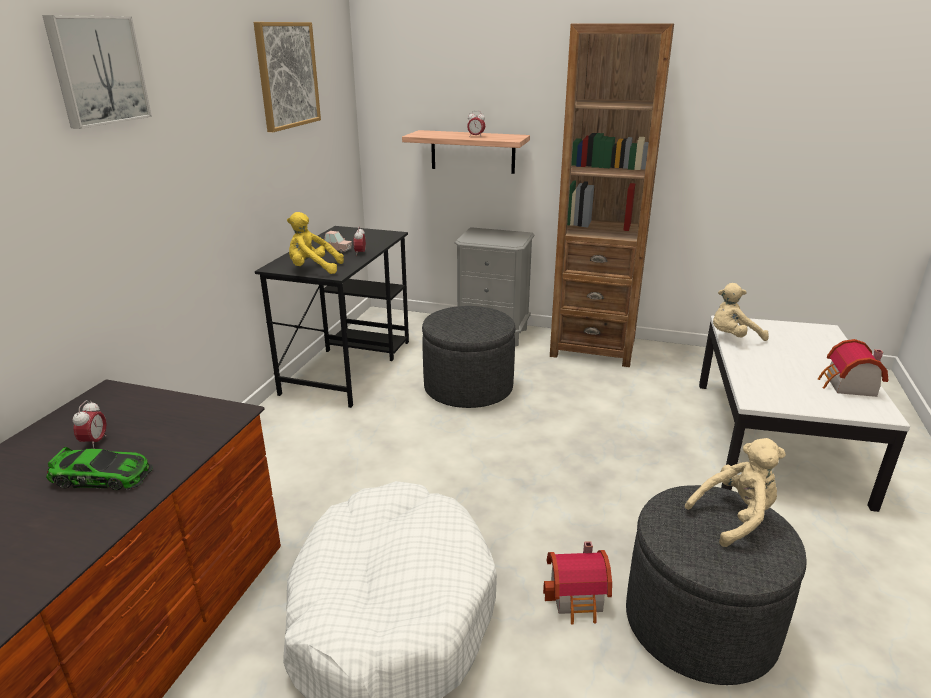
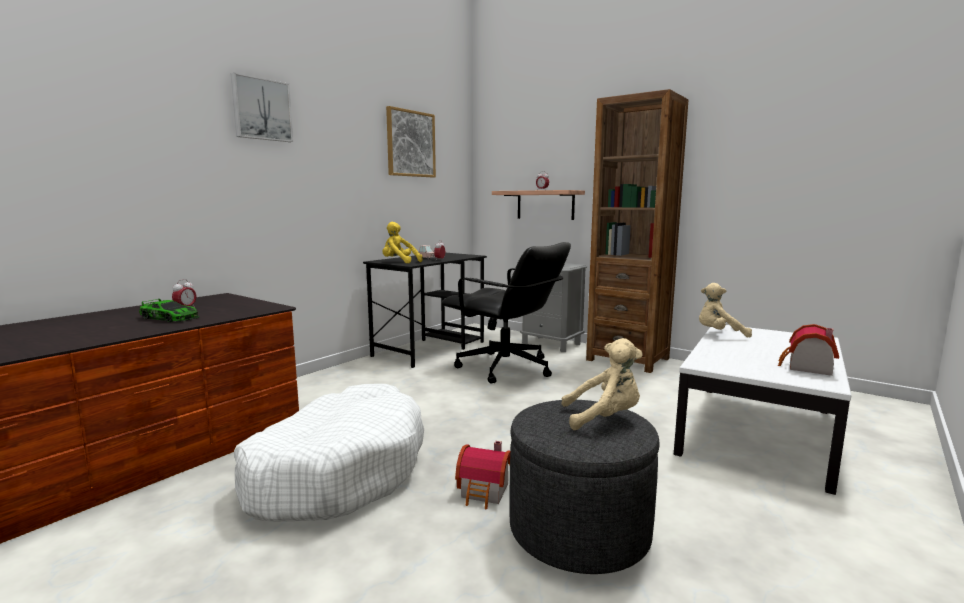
camera: 20 degrees right, 15 degrees down
(468, 387) = (506, 368): grey ottoman -> black office chair

